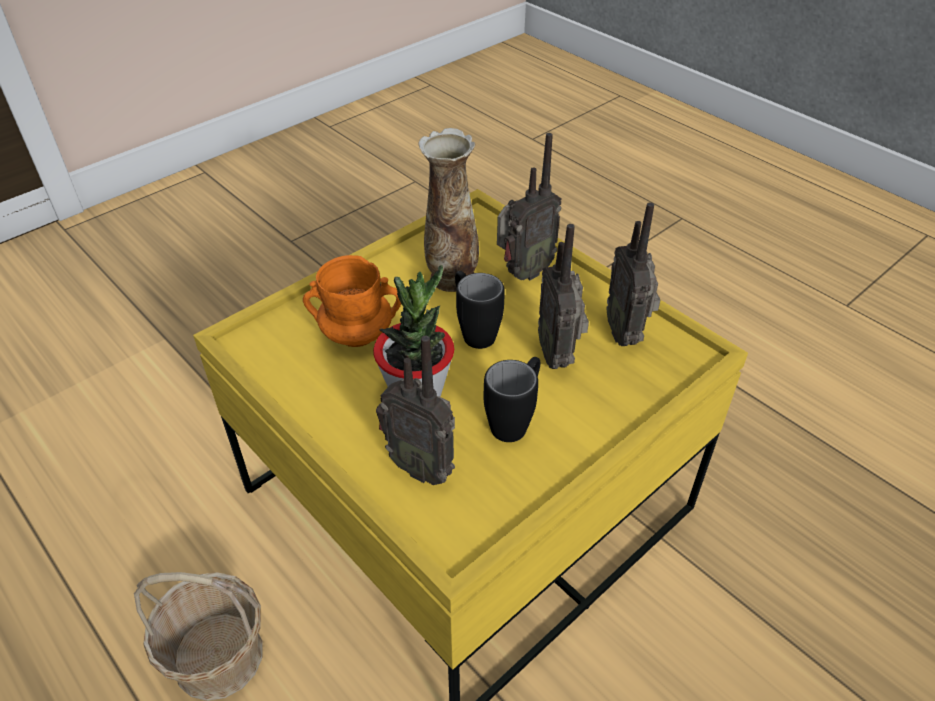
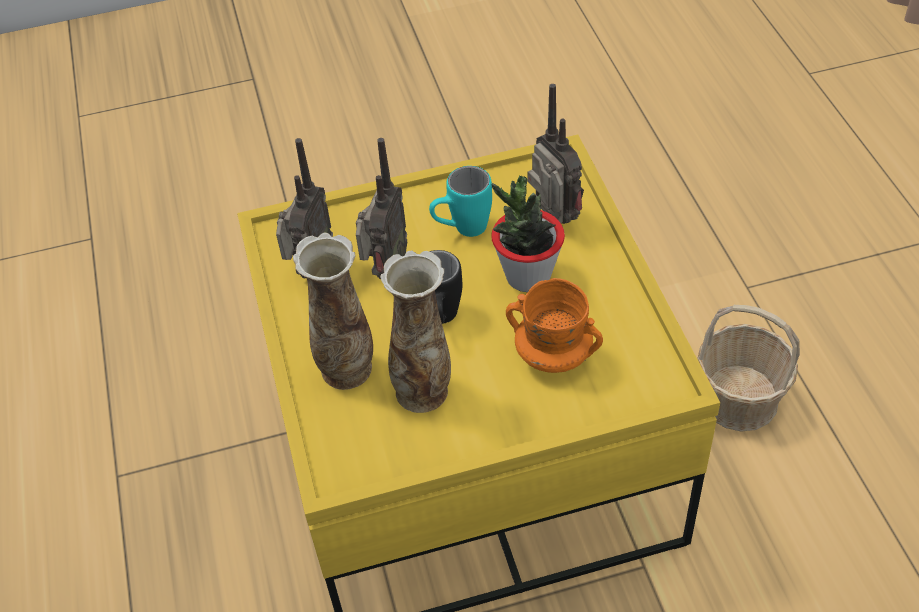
camera: 150 degrees left, 5 degrees up
(515, 420) = (462, 230): black mug -> turquoise mug
(523, 273) = (347, 370): radio -> vase

